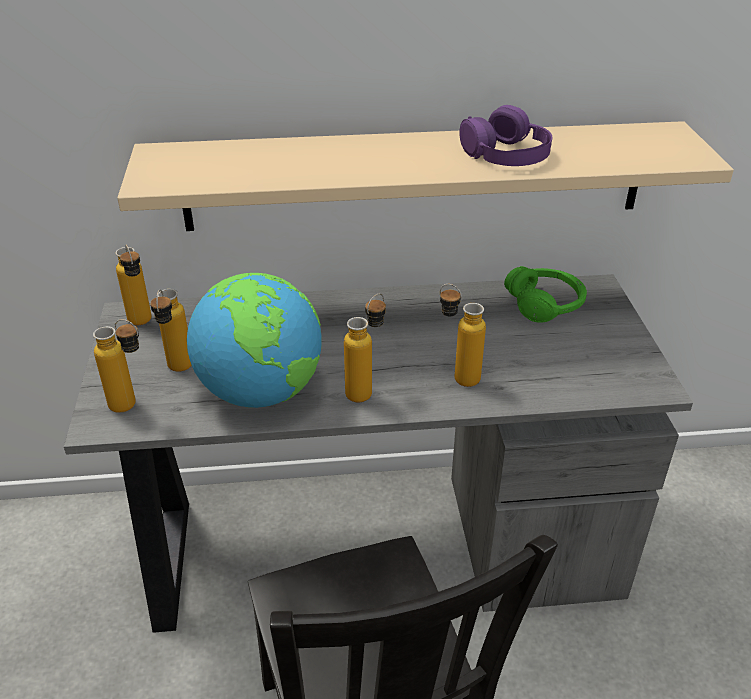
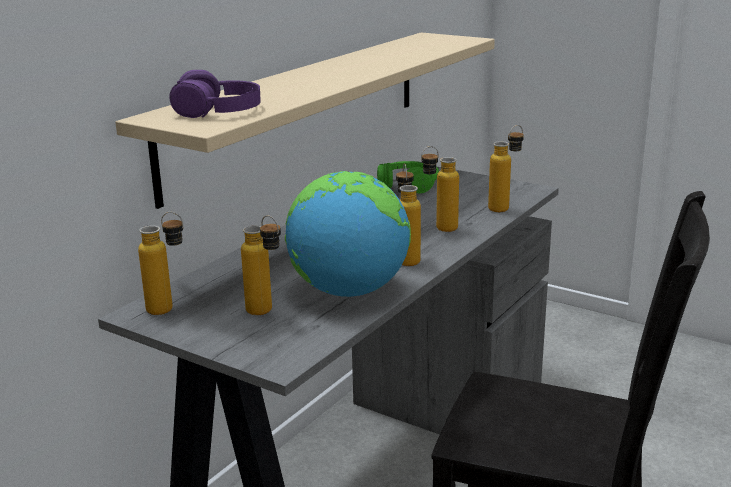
camera: 50 degrees left, 15 degrees down
(132, 407) = (281, 343): bottle -> bottle (505, 207)
(506, 153) = (380, 60): purple headphones -> purple headphones (218, 109)

